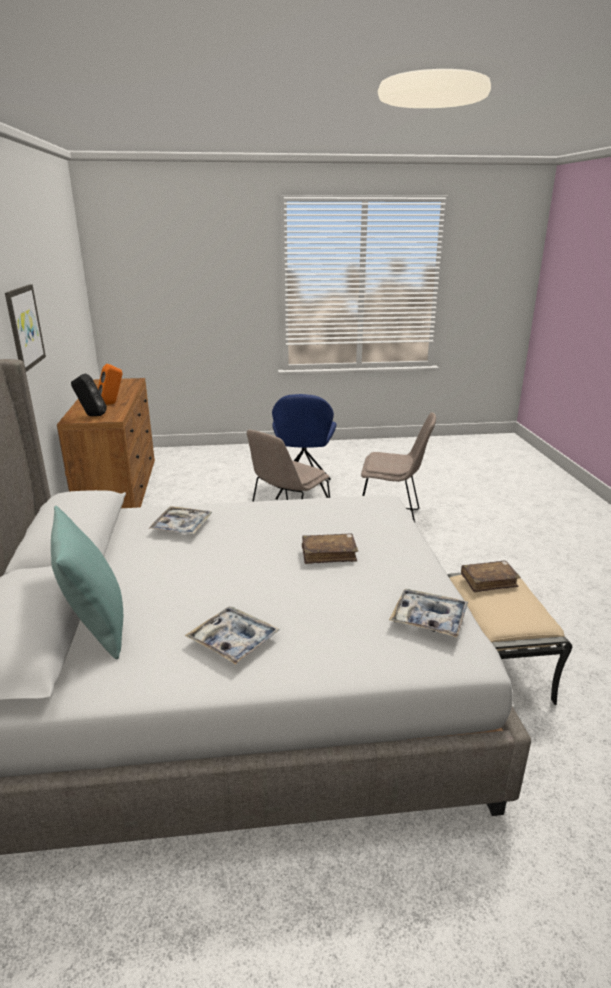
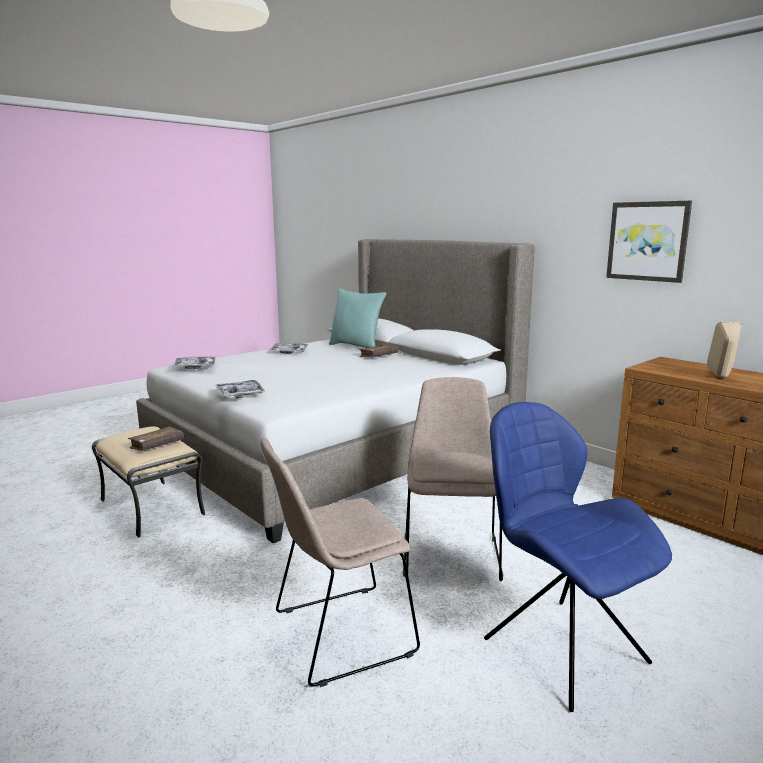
camera: 145 degrees right, 10 degrees down
(91, 416) = (671, 365): black speaker -> none
(112, 403) = (721, 378): orange speaker -> beige speaker
(182, 526) = (401, 369): tray -> tray (239, 394)
(329, 554) = (280, 377): brown book -> brown book (378, 356)

